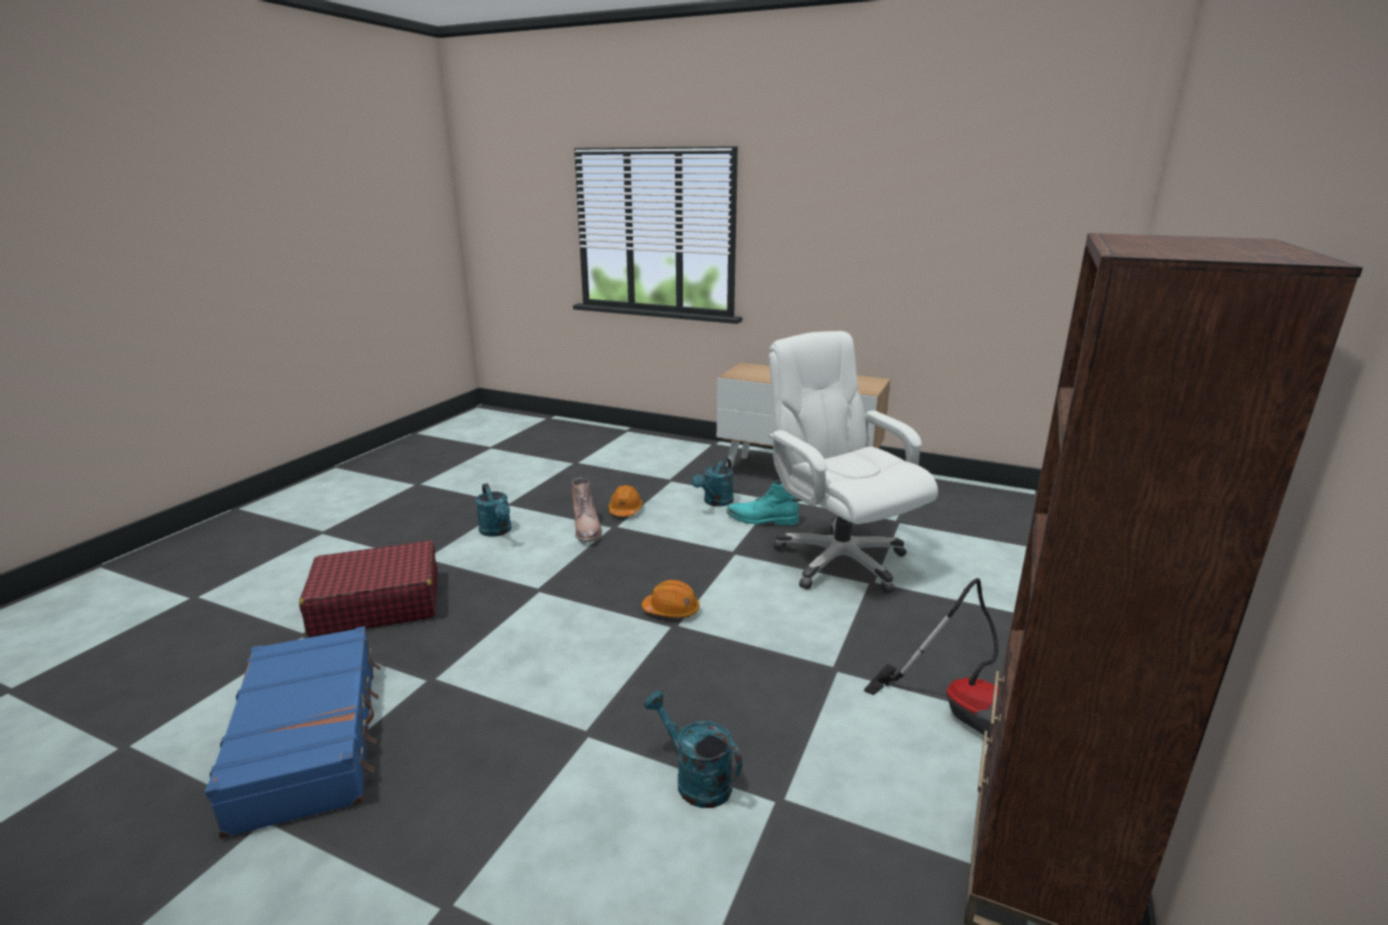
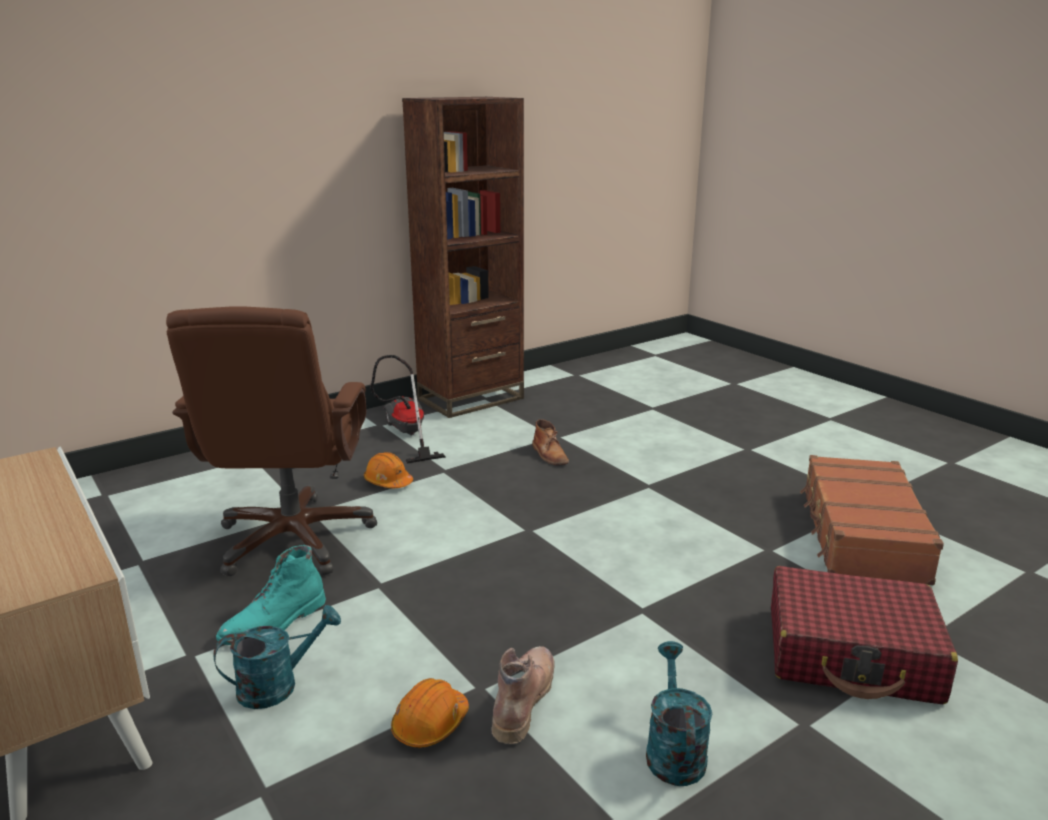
camera: 150 degrees left, 0 degrees up
(310, 739) = (861, 534): blue suitcase -> brown suitcase
(671, 610) = (517, 543): orange hard hat -> orange hard hat (388, 482)
(695, 779) = (595, 453): turquoise watering can -> none
(751, 747) = (549, 455): none -> brown boot
(761, 520) = (274, 623): turquoise boot -> turquoise boot turned 90 degrees clockwise
(839, 560) = (294, 539): white office chair -> brown office chair

